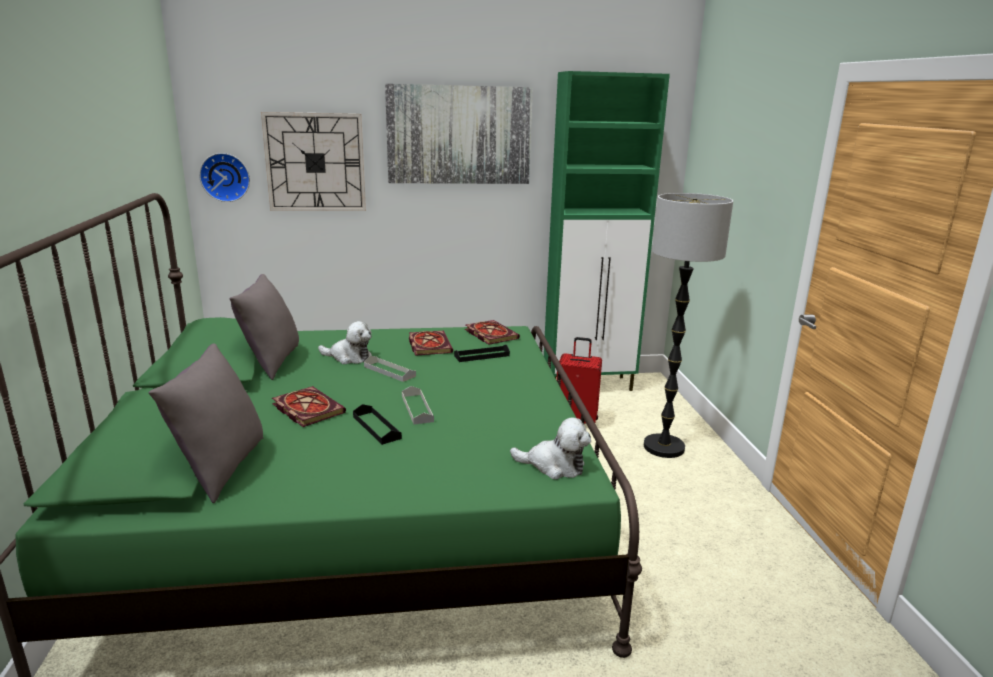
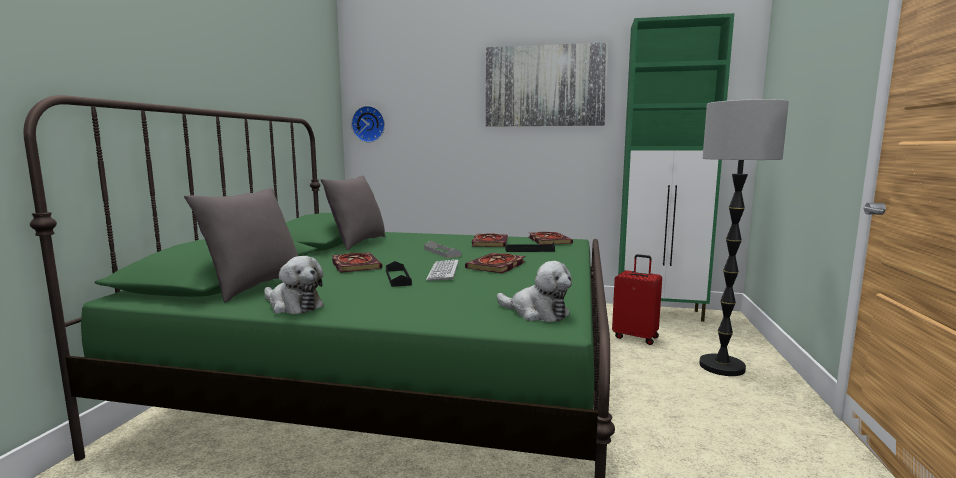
camera: 20 degrees right, 10 degrees down
(315, 162) = (432, 112): wall clock -> none
(349, 357) = (417, 244): plush toy -> plush toy (293, 306)
(417, 408) = (443, 271): grey tray -> keyboard
(467, 391) = (496, 266): none -> book

